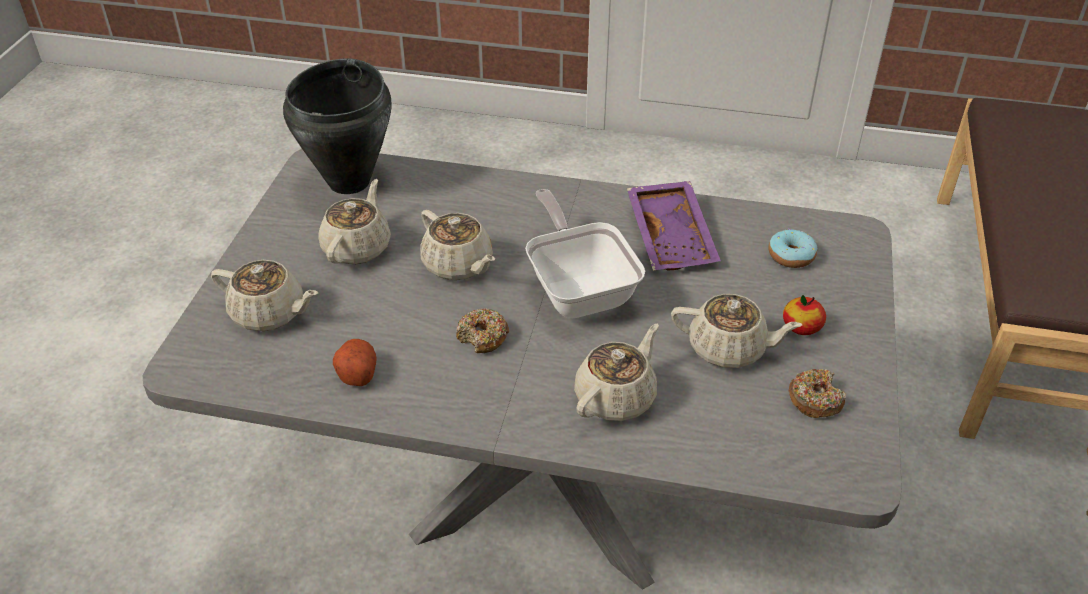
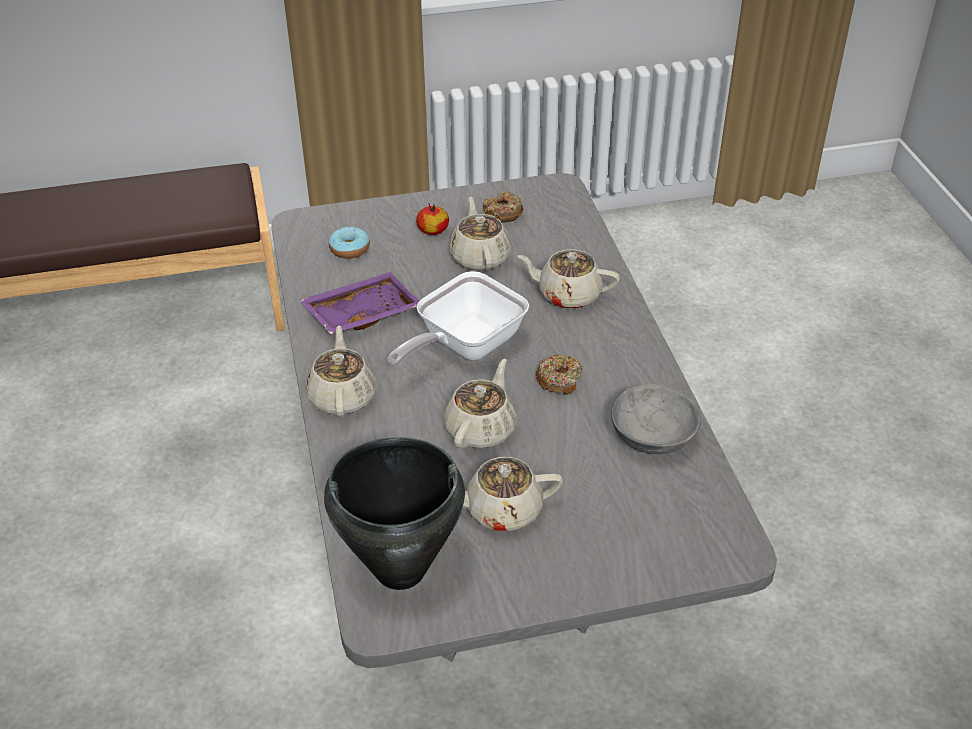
camera: 115 degrees left, 0 degrees up
(269, 313) = (632, 527): beige teapot -> beige teapot (342, 396)
(356, 372) = (652, 436): potato -> grey bowl

